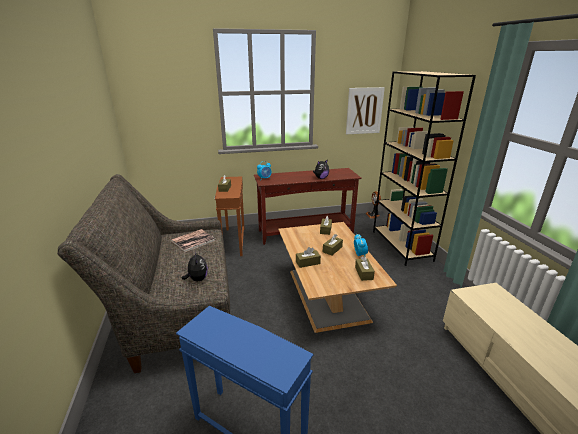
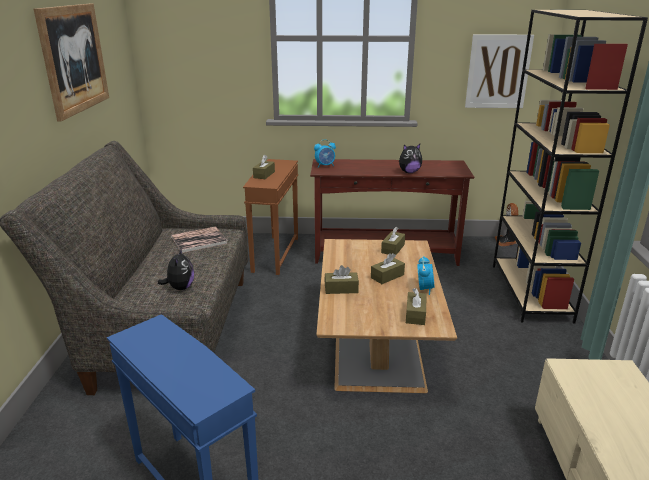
camera: 15 degrees right, 0 degrees up
(83, 113) = (74, 59): none -> picture

